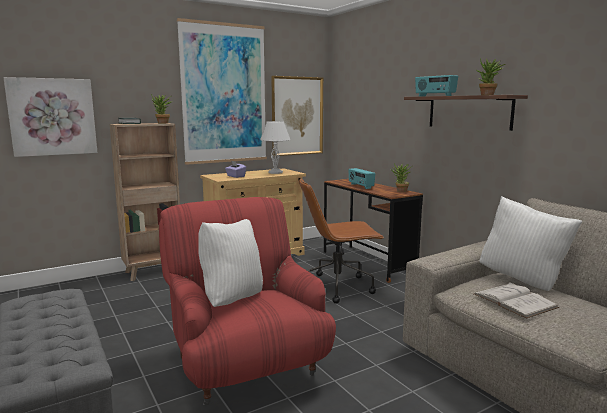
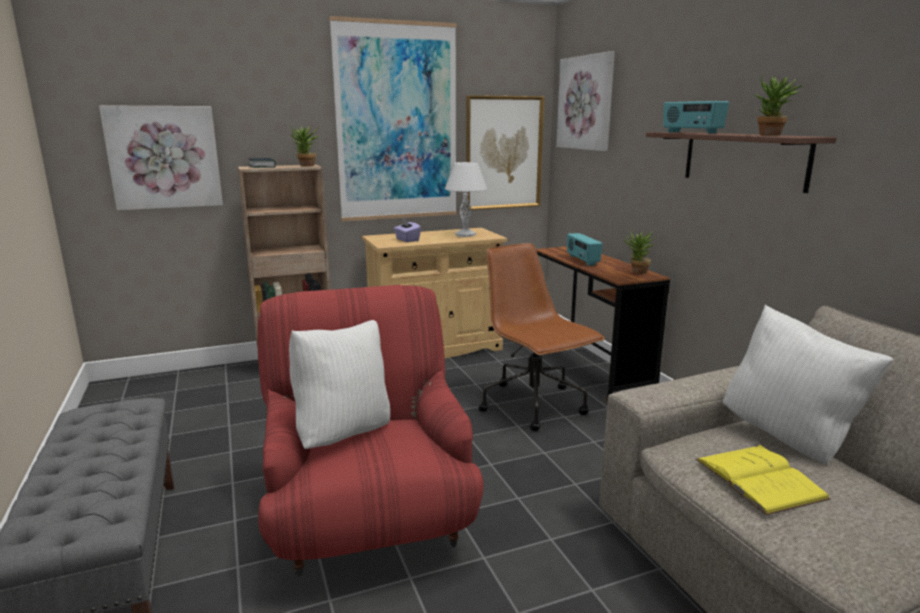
camera: 10 degrees right, 5 degrees up
(338, 287) = (534, 406): brown office chair -> brown office chair turned 60 degrees clockwise
(354, 81) = (586, 103): none -> picture
(514, 301) = (759, 478): white book -> yellow book

